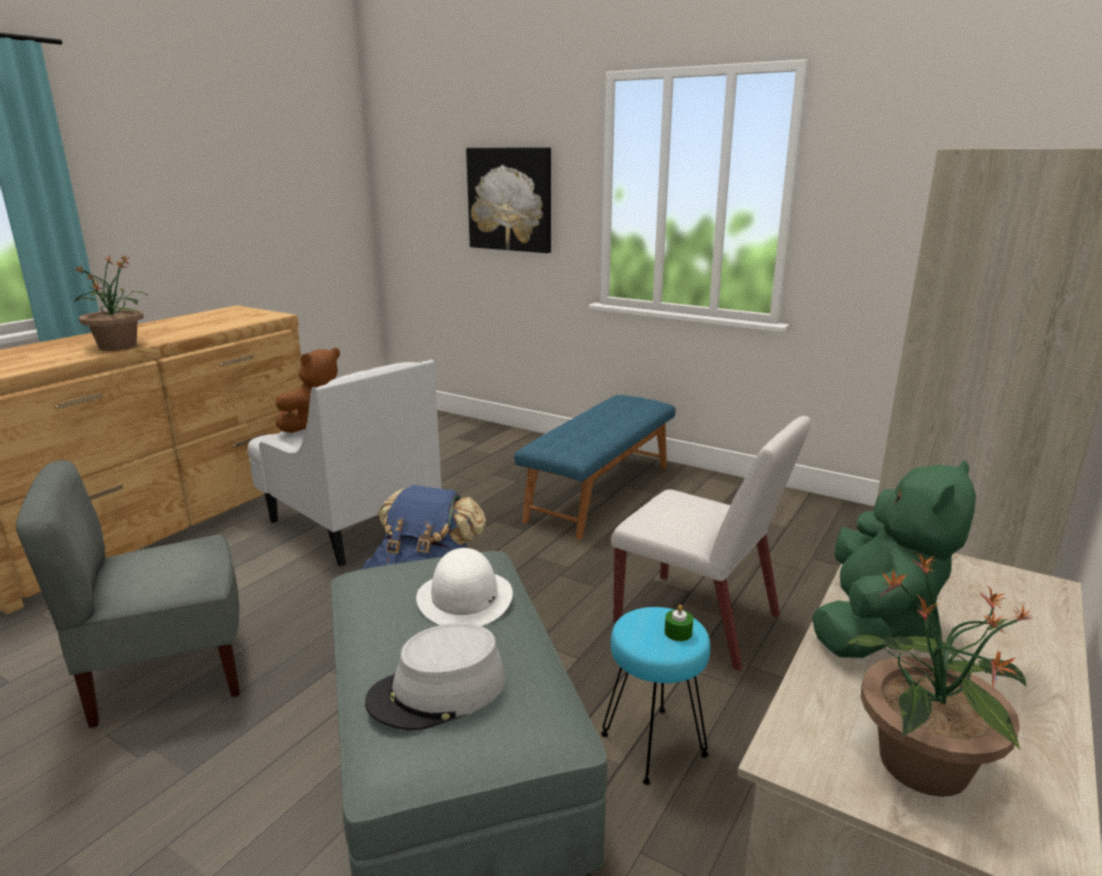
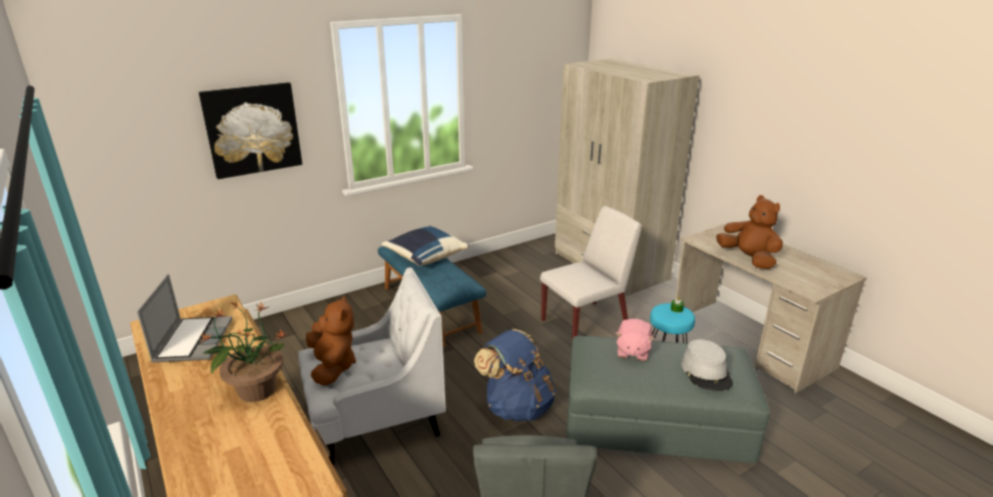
camera: 65 degrees left, 5 degrees up
(206, 320) = (193, 340): none -> laptop
(465, 598) = (632, 351): white hat -> pink plush toy
(615, 416) = (425, 257): none -> blue pillow
(873, 626) = (748, 259): green plush toy -> brown plush toy
(921, 765) = (816, 277): potted plant -> none

